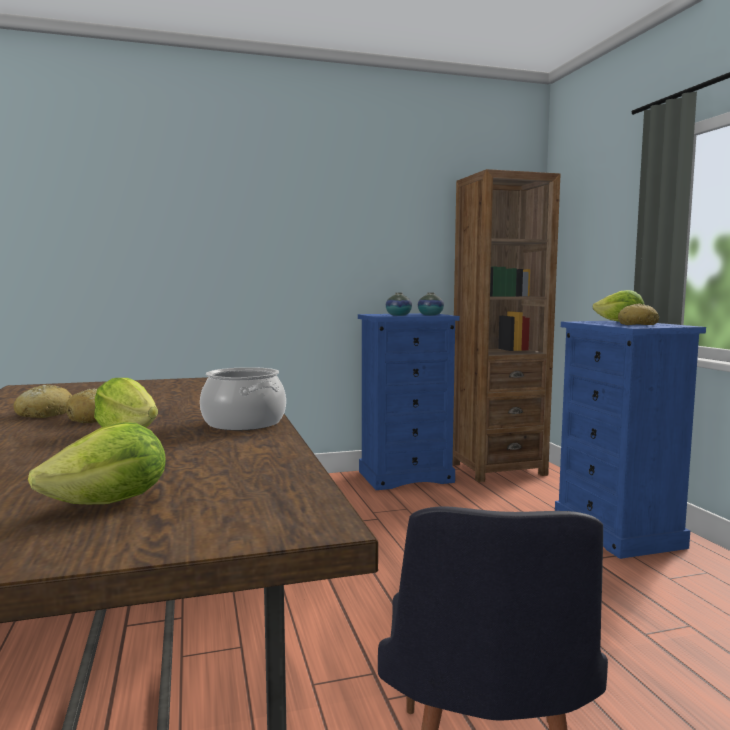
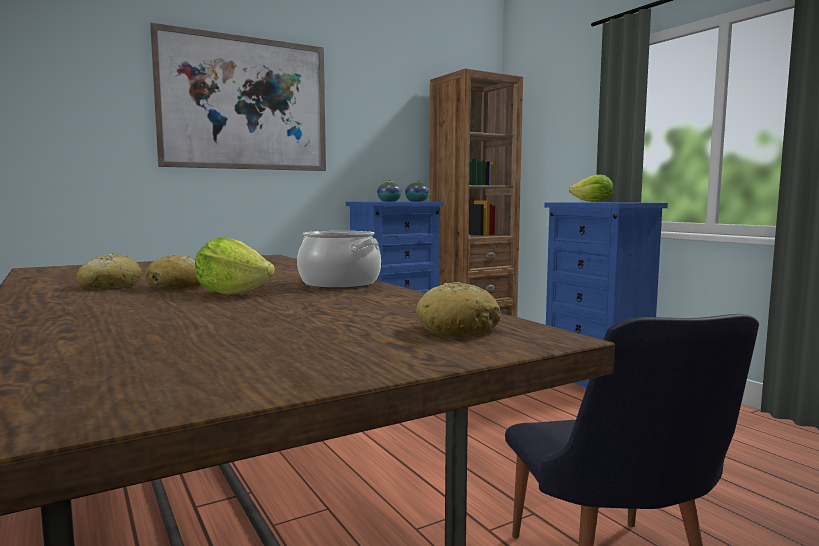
camera: 15 degrees left, 0 degrees up
(110, 503) = (327, 338): lettuce -> none
(253, 217) = (245, 103): none -> picture
(637, 325) = (614, 202): bread -> bread (458, 329)

